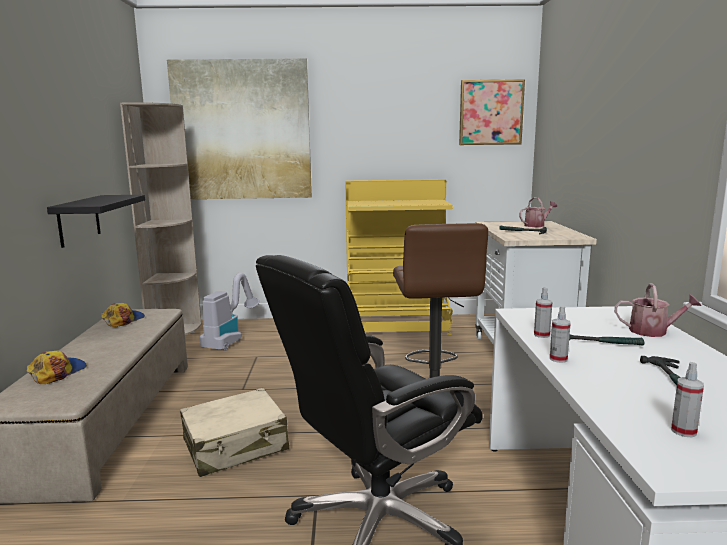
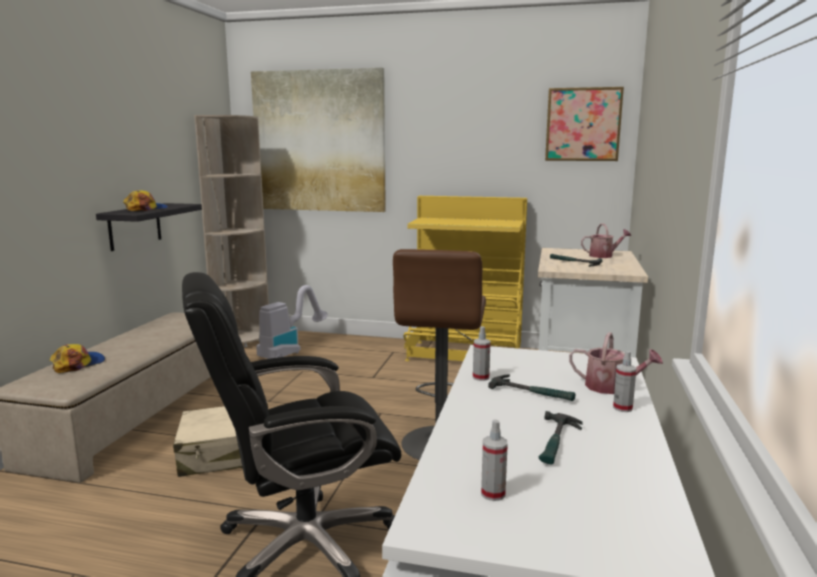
camera: 15 degrees right, 0 degrees up
(123, 320) = (169, 322): cap -> cap (146, 209)
(558, 359) = (464, 404): spray bottle -> spray bottle (622, 408)

